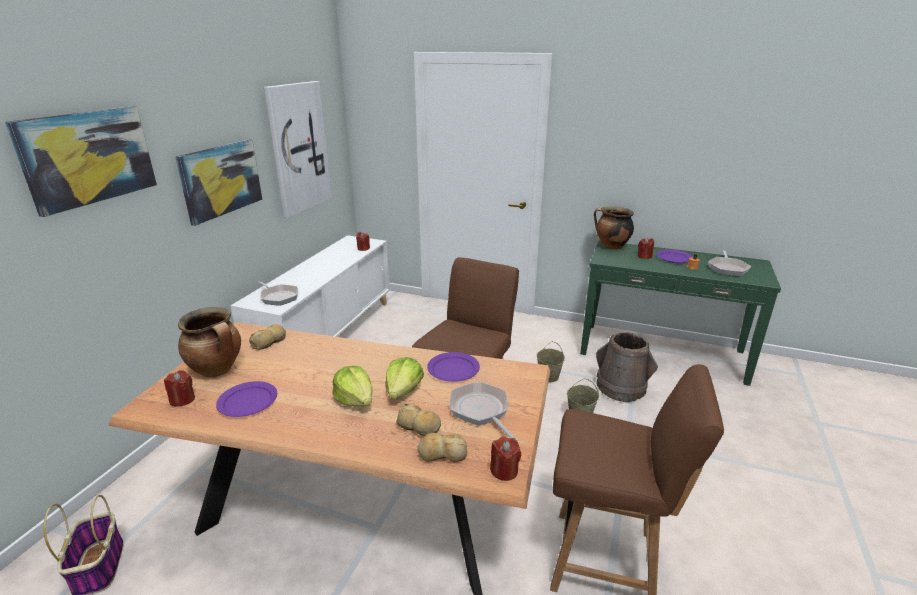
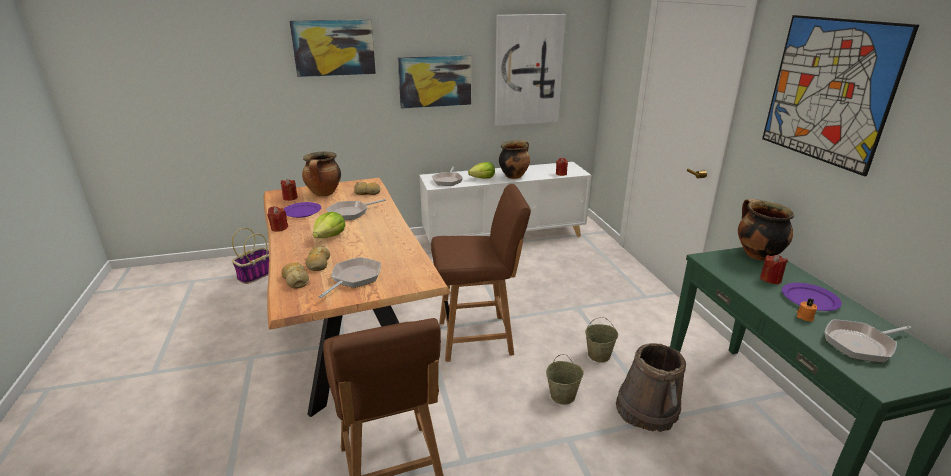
camera: 55 degrees right, 0 degrees up
(310, 368) = (351, 213): none -> frying pan
(330, 266) = (514, 176): none -> cooking pot
(403, 391) = (353, 246): lettuce -> lettuce (482, 178)
(453, 369) = (398, 253): purple plate -> none
(504, 471) = (292, 306): red candle -> red candle (279, 228)
(633, 120) = (828, 91): none -> picture

